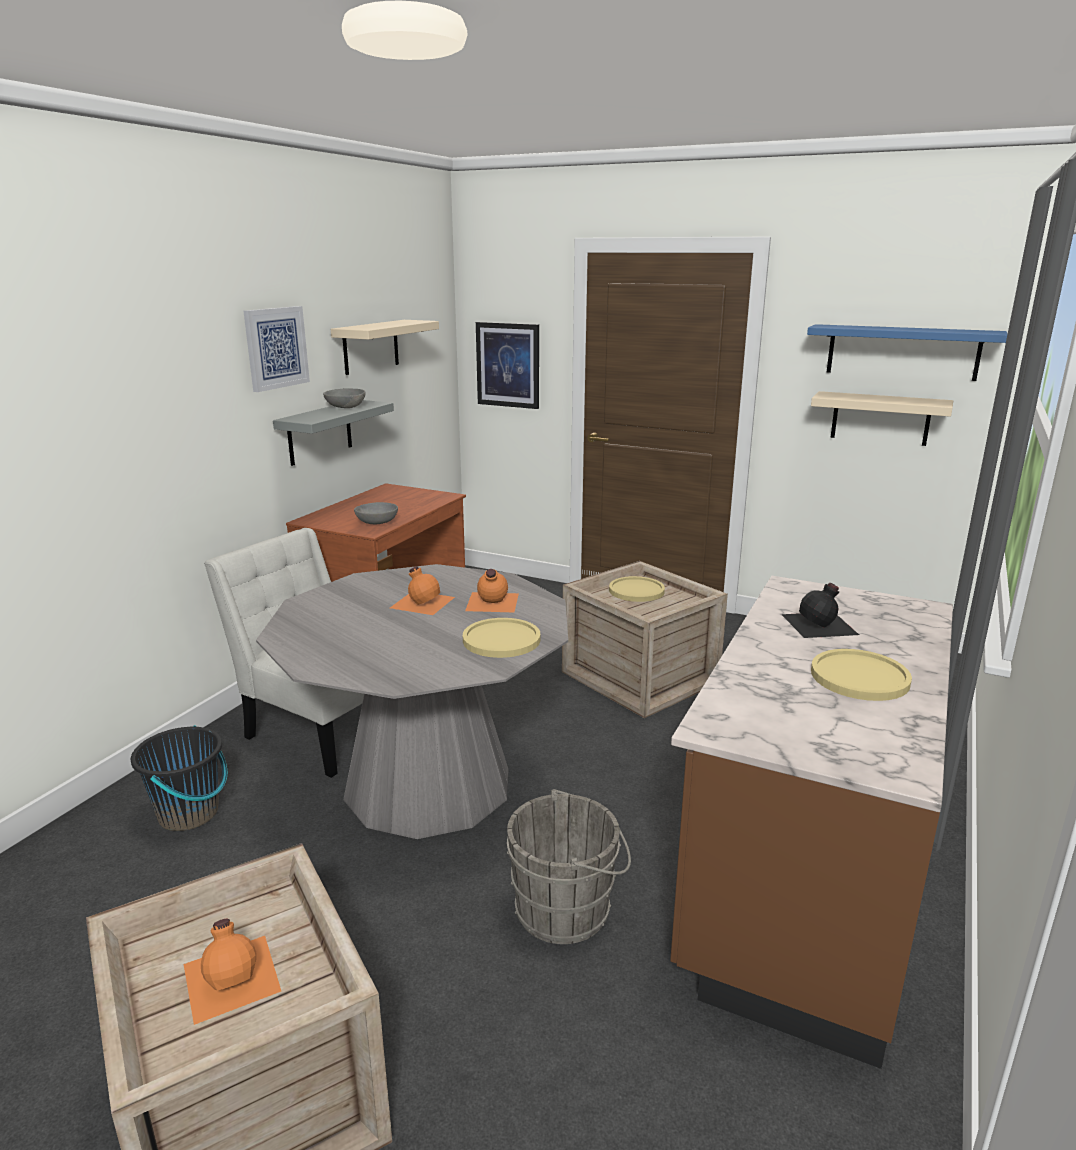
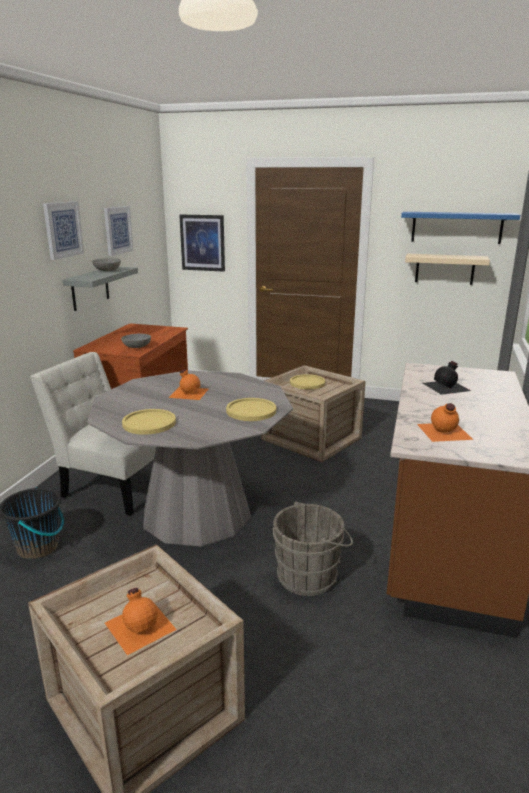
camera: 10 degrees left, 0 degrees up
(371, 346) = (117, 230): beige shelf -> picture
(491, 602) = (234, 390): orange bottle -> orange bottle (443, 432)
(859, 677) = (482, 412): yellow plate -> yellow plate (149, 423)

